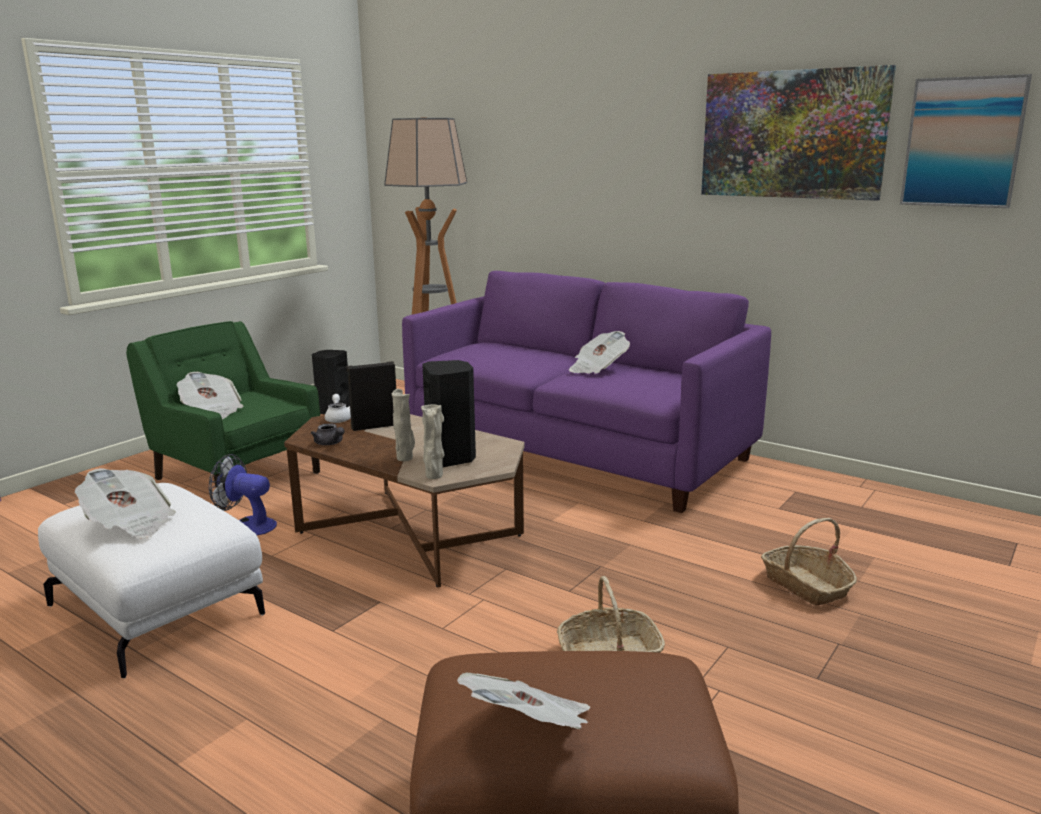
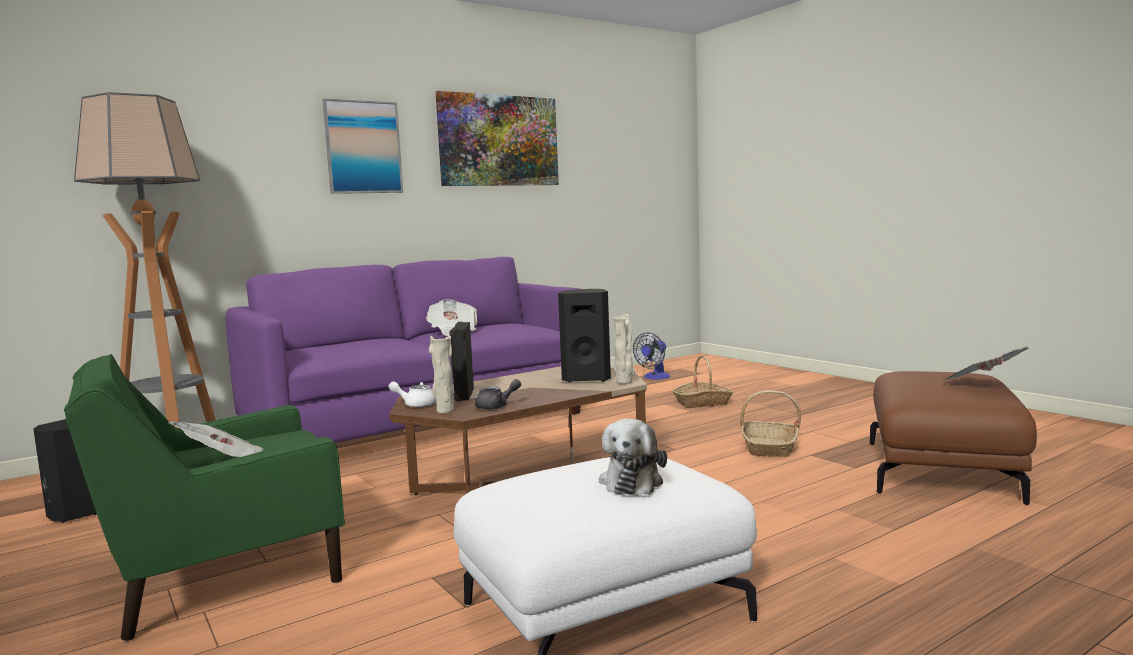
camera: 70 degrees left, 10 degrees down
(130, 524) = (632, 481): newspaper -> plush toy
(247, 526) = (415, 564): fan -> fan (654, 377)
(405, 458) = (571, 388): beige vase -> beige vase (445, 411)
(963, 142) = (590, 149): picture -> picture (363, 147)

